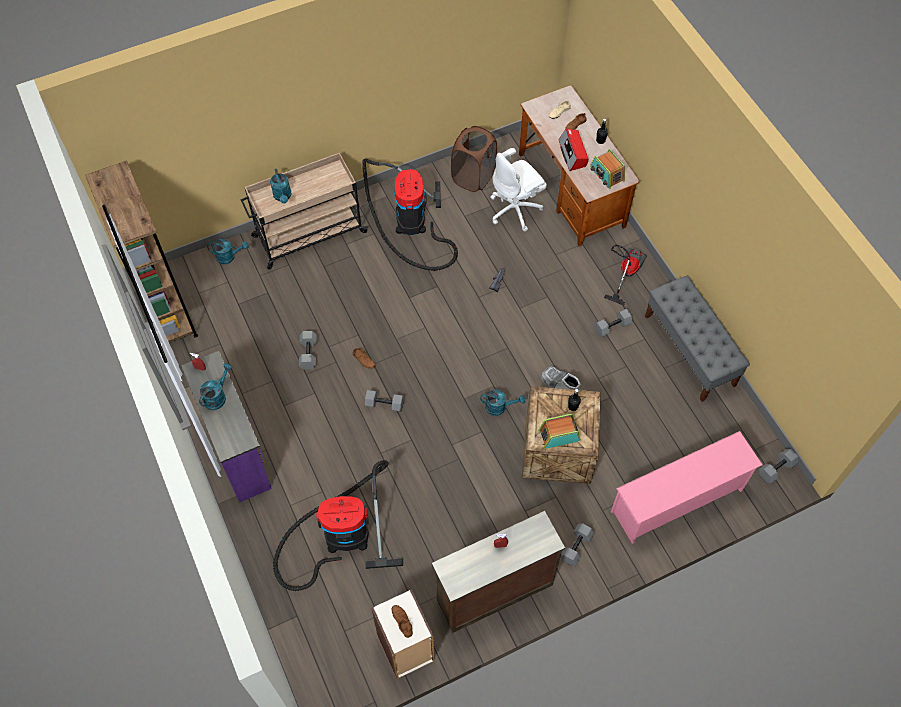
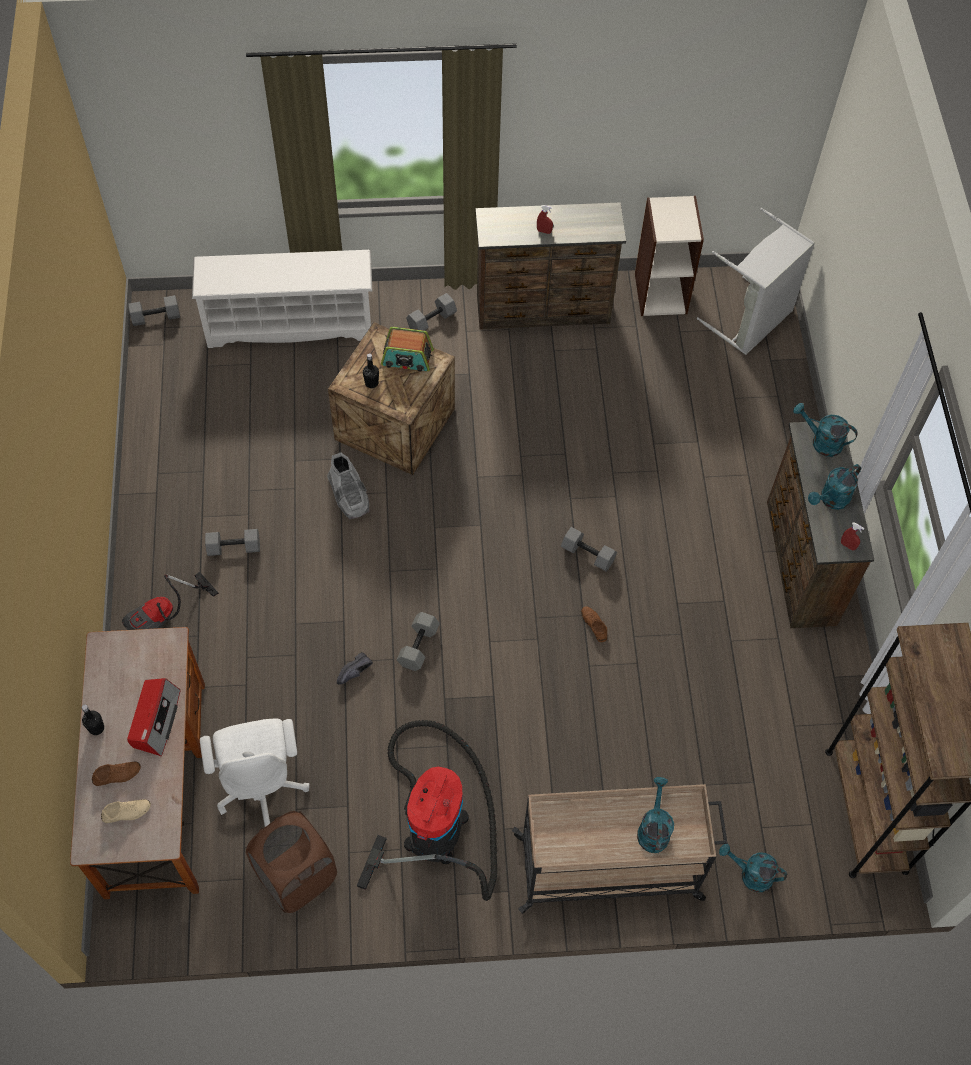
camera: 160 degrees left, 0 degrees up
(238, 450) = (799, 563): purple dresser -> brown dresser
(308, 353) = (670, 663): grey dumbbell -> grey dumbbell (419, 647)
(321, 650) = (752, 321): none -> grey laundry basket
(341, 537) = (696, 420): vacuum cleaner -> none
(402, 621) = (674, 218): brown shoe -> none
(499, 407) = (440, 498): turquoise watering can -> turquoise watering can (821, 441)
(515, 210) = (262, 785): white office chair -> white office chair turned 90 degrees clockwise
(606, 174) = (128, 663): radio -> none
(677, 502) = (291, 324): pink shoe rack -> white shoe rack
(690, 350) = (155, 480): grey bench -> none

